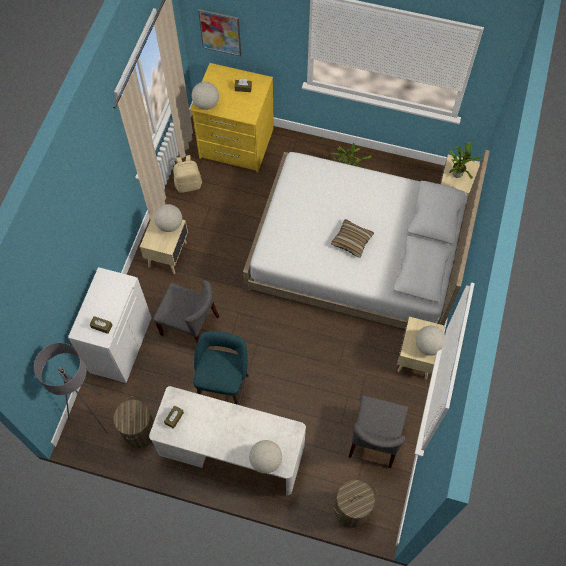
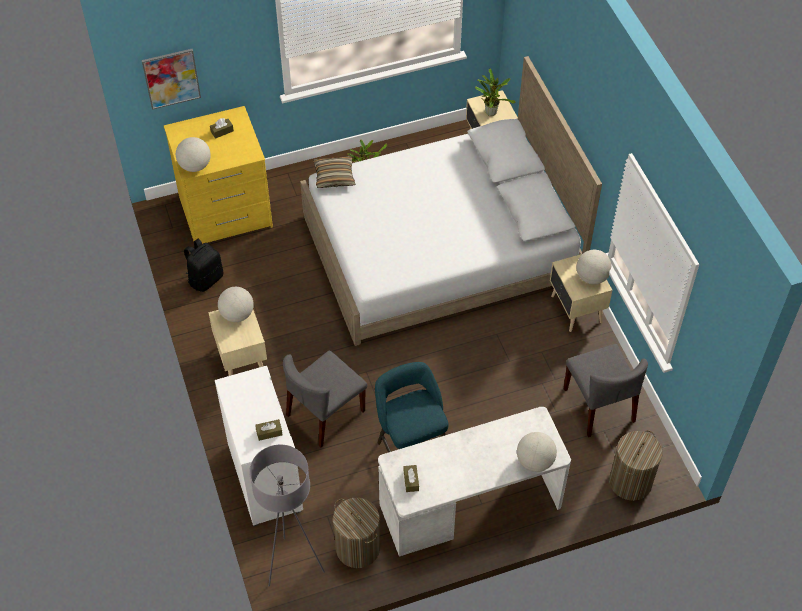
camera: 35 degrees left, 10 degrees down
(188, 184) = (205, 279): beige backpack -> black backpack
(190, 325) = (325, 414): grey chair -> grey chair turned 150 degrees clockwise
(351, 241) = (444, 222): pillow -> pillow (334, 176)

